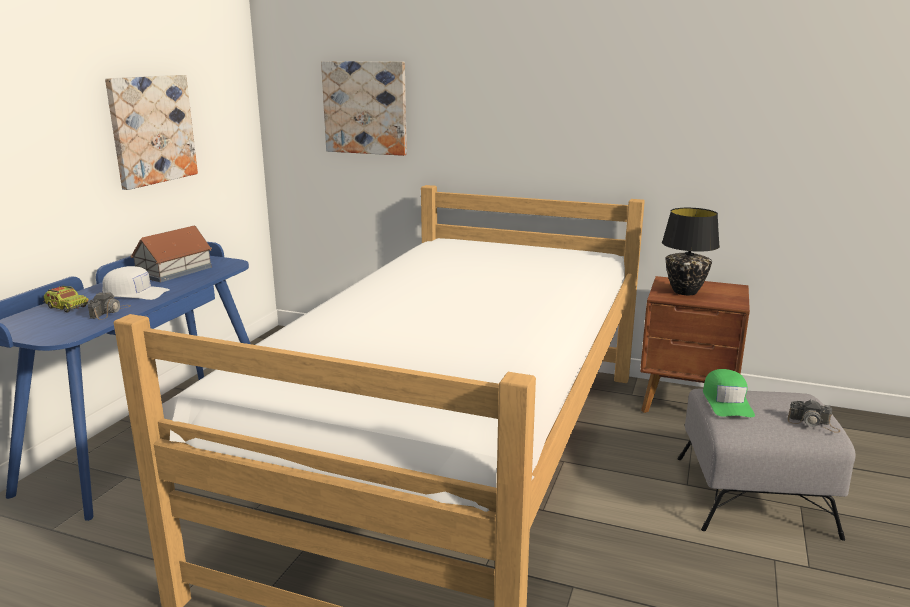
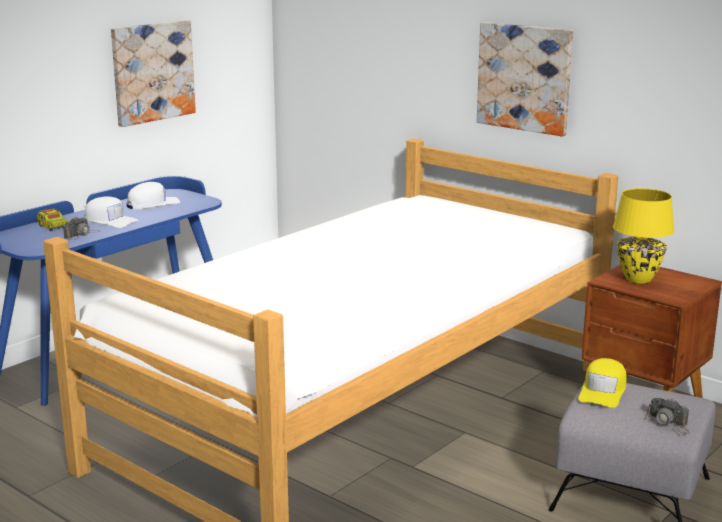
camera: 20 degrees right, 0 degrees up
(173, 271) = (153, 204): toy house -> white cap
(365, 108) = (364, 54): picture -> picture (525, 77)
(684, 292) = (638, 279): black table lamp -> yellow table lamp
(726, 402) = (603, 391): green cap -> yellow cap

